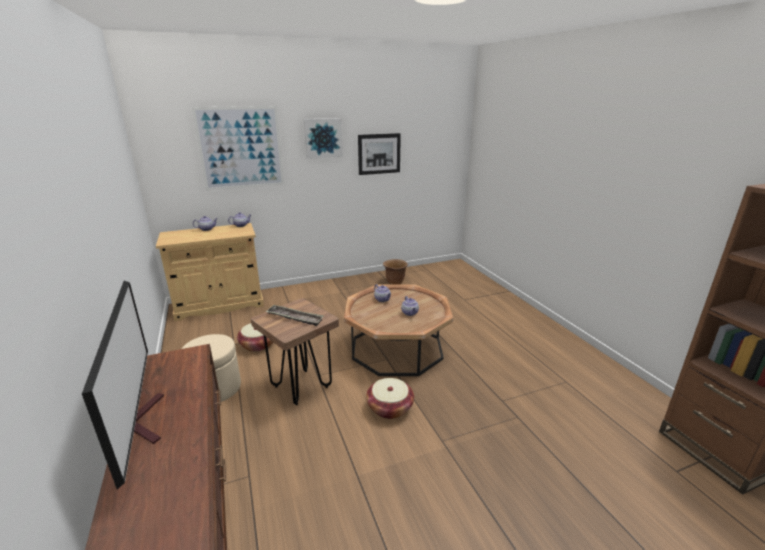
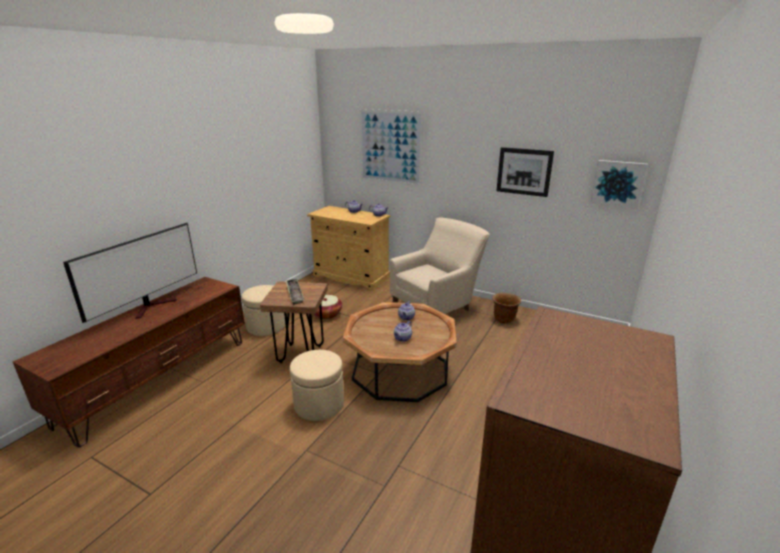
camera: 50 degrees right, 0 degrees up
(323, 138) = (463, 146): picture -> picture (618, 183)
(340, 294) = (437, 307): none -> beige armchair
(390, 408) = (319, 404): basket -> beige ottoman

